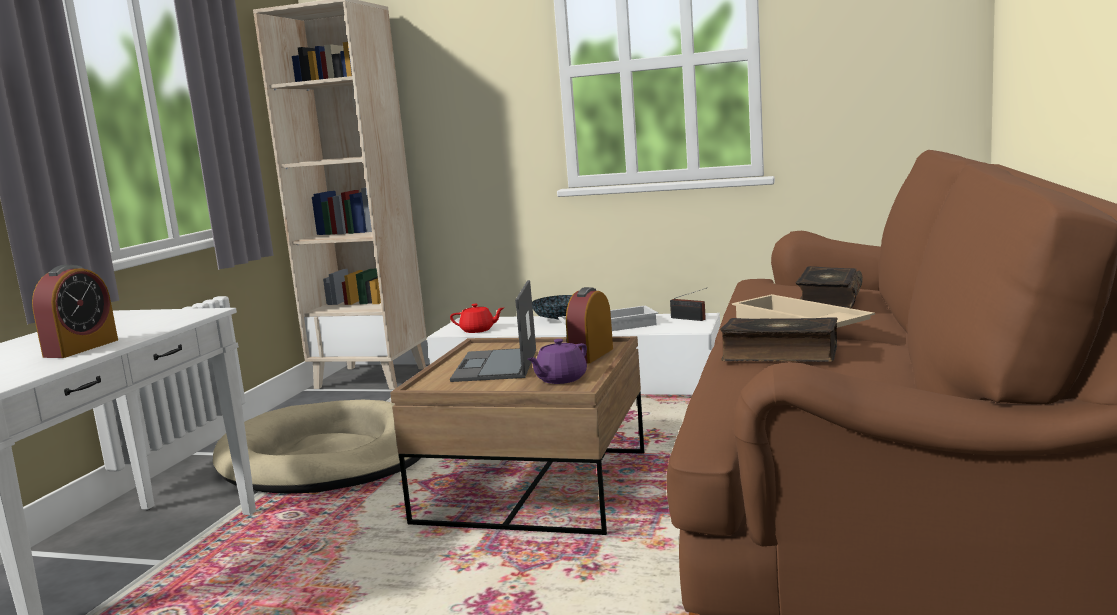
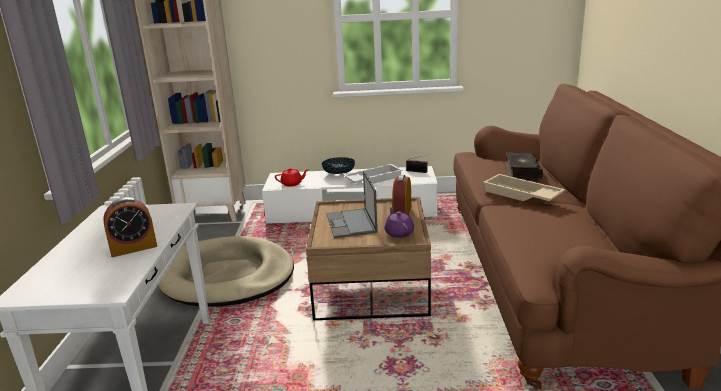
camera: 15 degrees left, 10 degrees up
(81, 348) = (133, 248): alarm clock -> alarm clock turned 60 degrees clockwise
(560, 379) = (399, 233): purple teapot -> purple teapot turned 135 degrees clockwise
(779, 354) = (528, 218): book -> none

